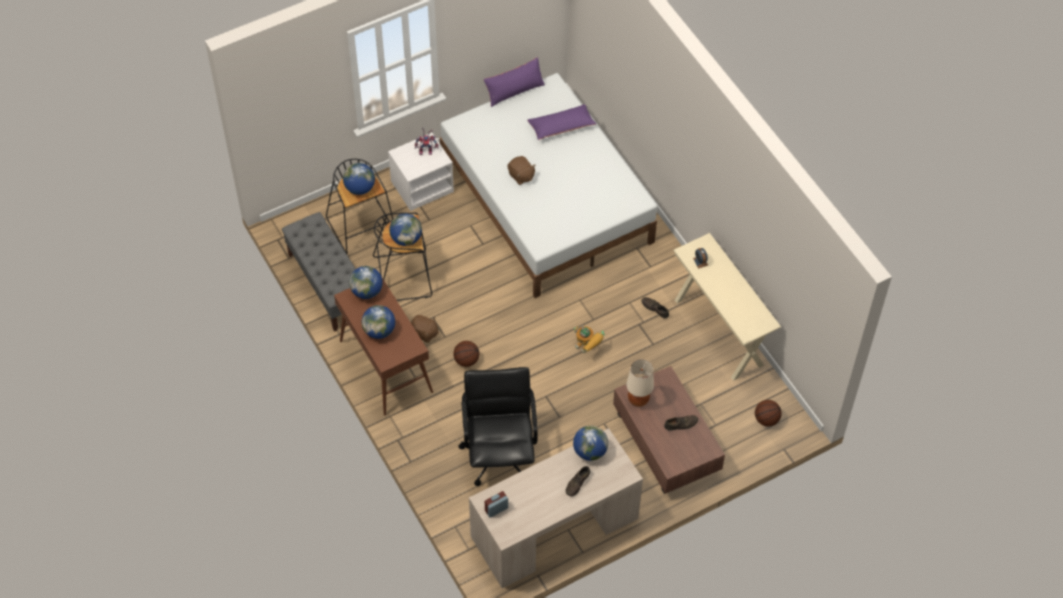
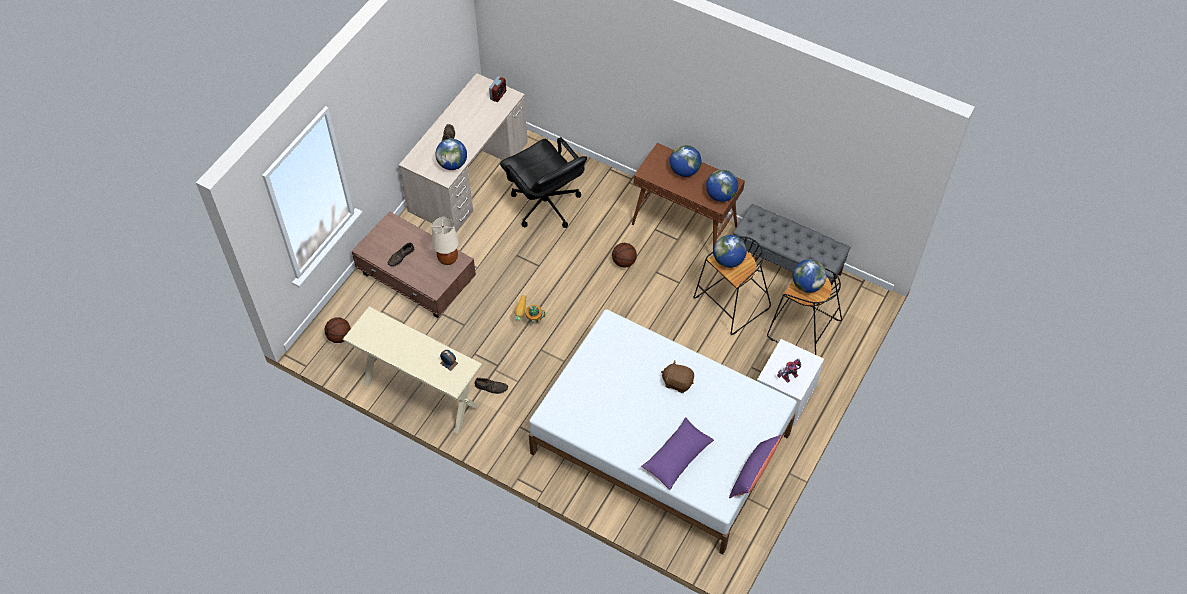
camera: 150 degrees right, 0 degrees up
(423, 333) = (675, 266): brown plush toy -> none

